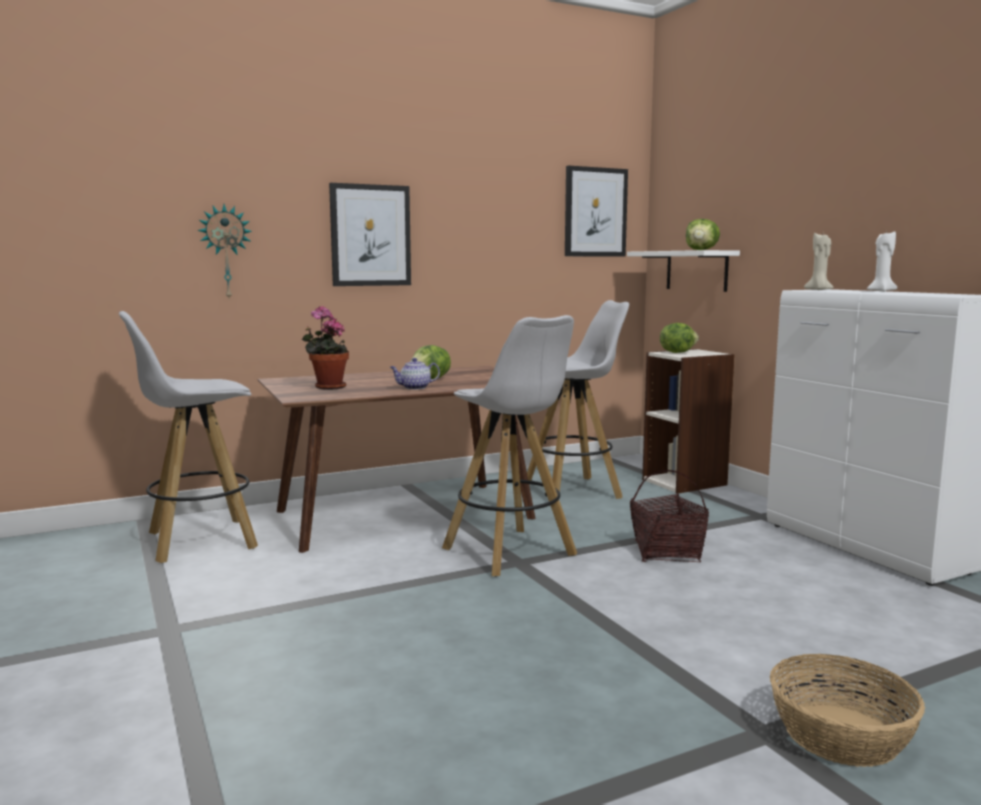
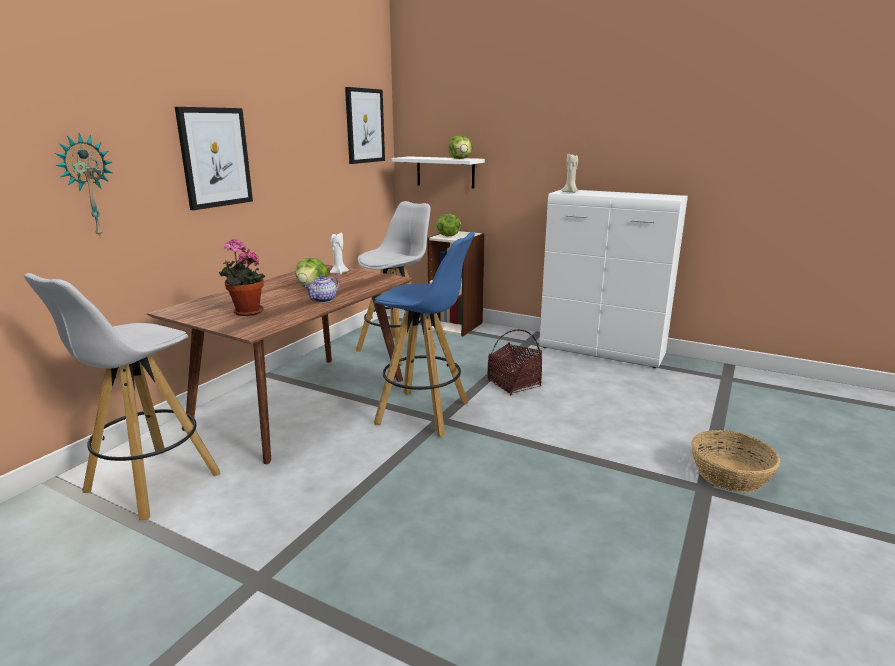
camera: 35 degrees left, 10 degrees up
(510, 553) = (424, 413): white stool -> blue stool
(880, 291) = (606, 192): white candle -> white candle (338, 273)

